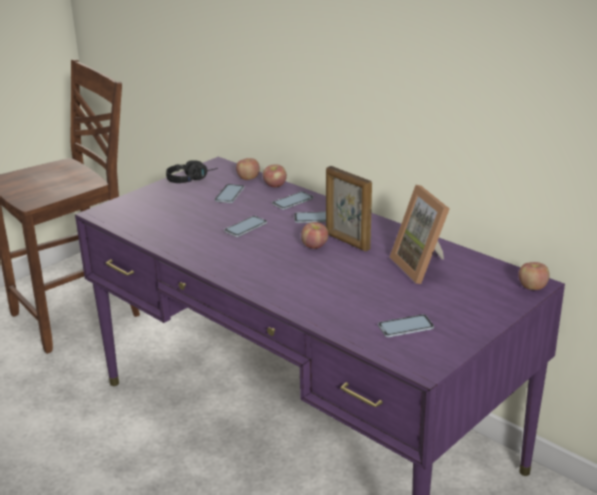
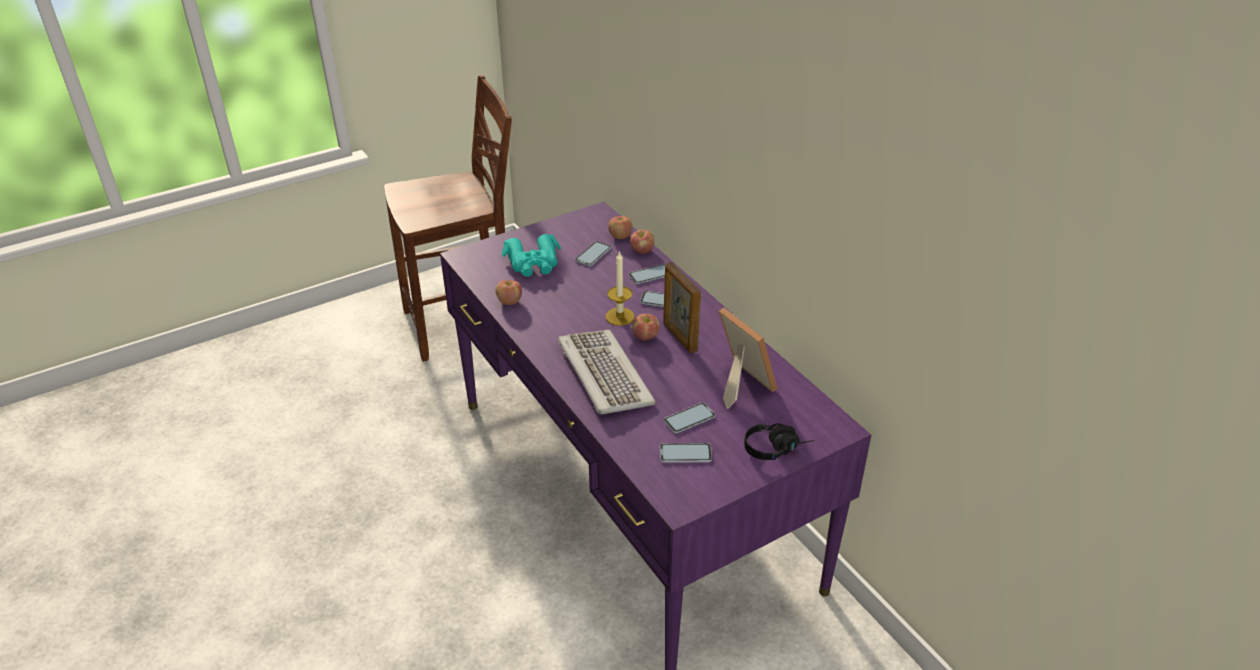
camera: 15 degrees right, 10 degrees up
(174, 208) = (533, 263): none -> turquoise binoculars
(192, 179) = (565, 228): black headphones -> black headphones (776, 448)
(245, 227) = (590, 300): phone -> phone (689, 419)
(281, 235) = (619, 316): none -> candle
(290, 280) = (603, 375): none -> keyboard
(423, 266) = (739, 384): picture frame -> picture frame turned 150 degrees clockwise
(532, 287) = (835, 432): apple -> apple (509, 301)

